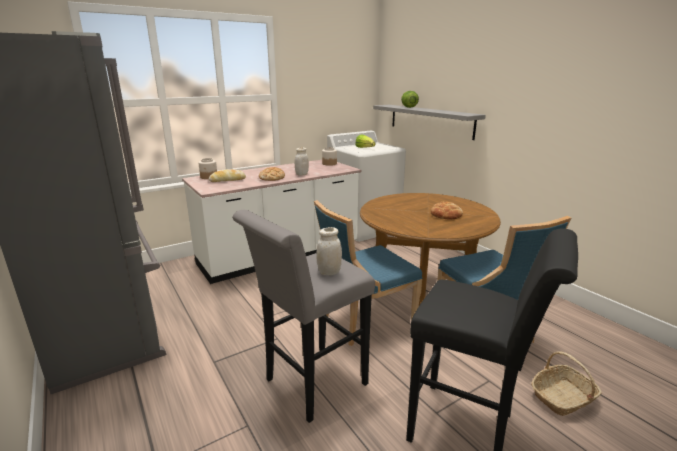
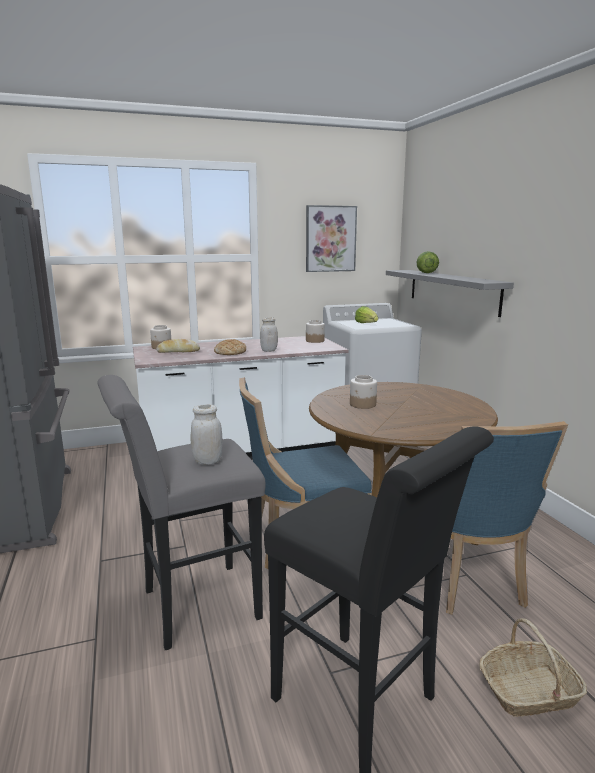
camera: 15 degrees right, 5 degrees down
(330, 80) = (330, 239): none -> picture
(401, 213) = (362, 404): none -> jar
(446, 215) = (421, 411): bread -> none

